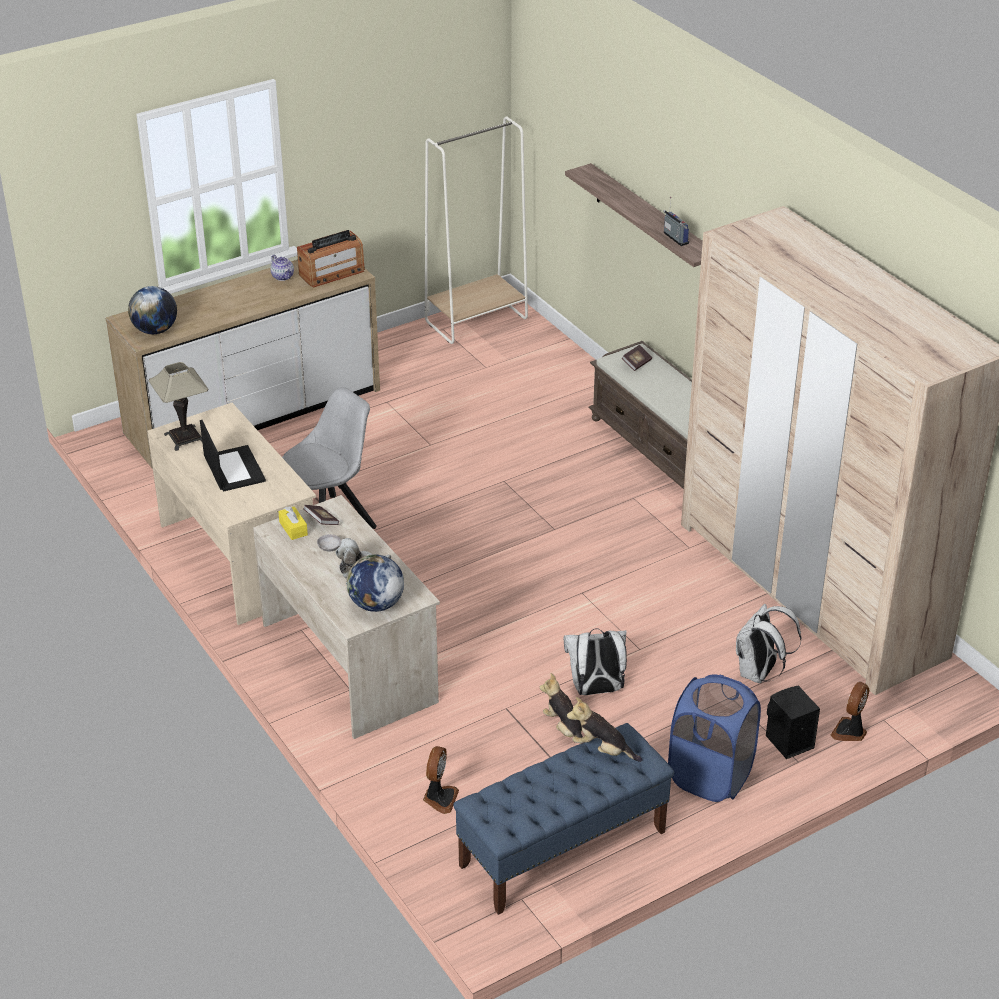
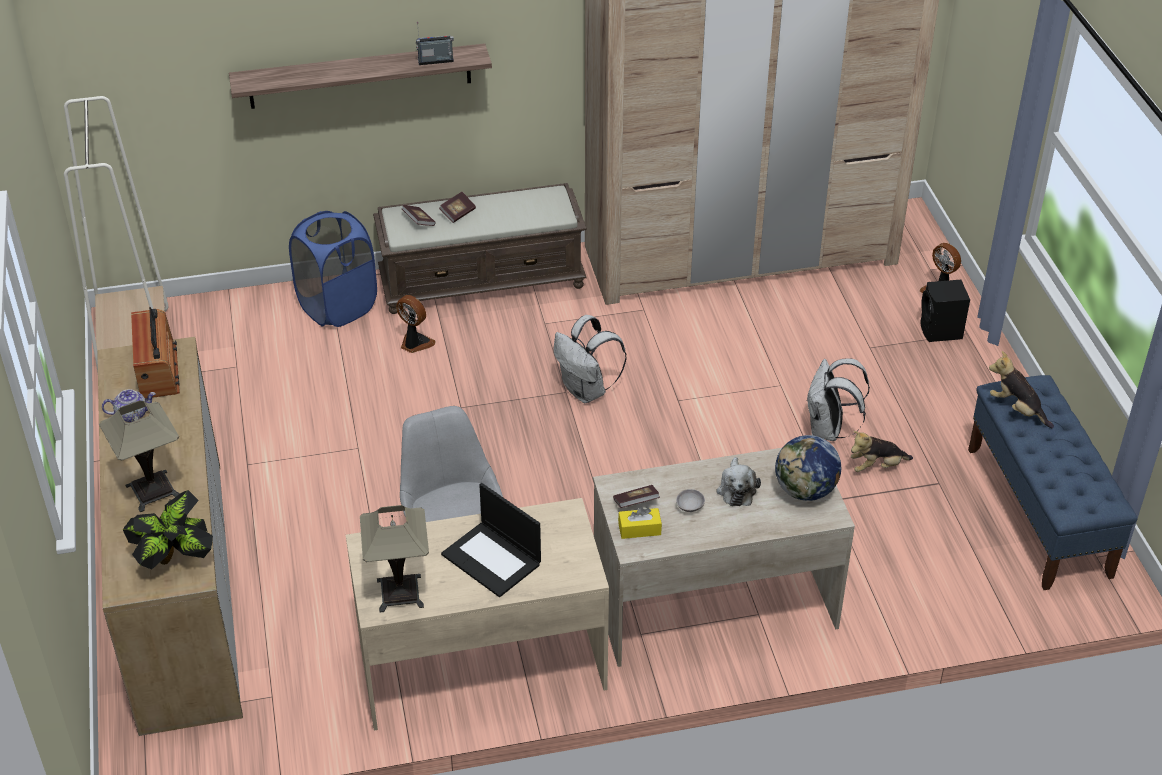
camera: 70 degrees left, 5 degrees up
(155, 330) = (175, 560): globe -> potted plant
(214, 304) = (153, 491): none -> table lamp
(233, 469) = (493, 559): laptop -> laptop turned 135 degrees counterclockwise
(439, 798) = (947, 582): fan -> fan (415, 343)
(602, 750) = (1017, 409): plush toy -> plush toy turned 90 degrees clockwise
(661, 379) = (458, 213): none -> book
(710, 776) = (970, 390): blue laundry basket -> blue laundry basket (338, 307)
(759, 673) = (844, 321): white backpack -> white backpack (587, 391)

